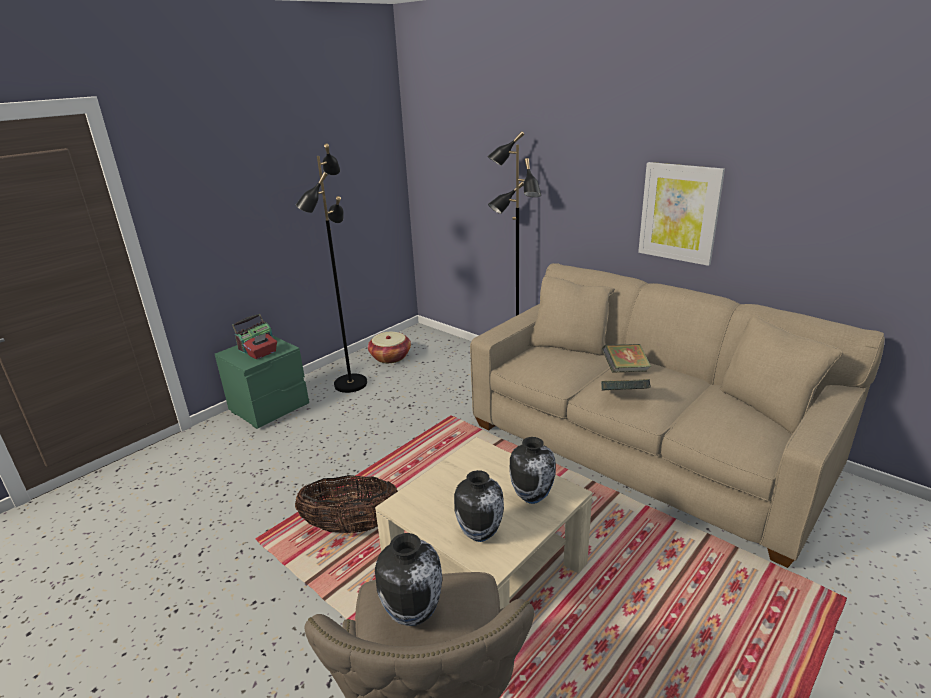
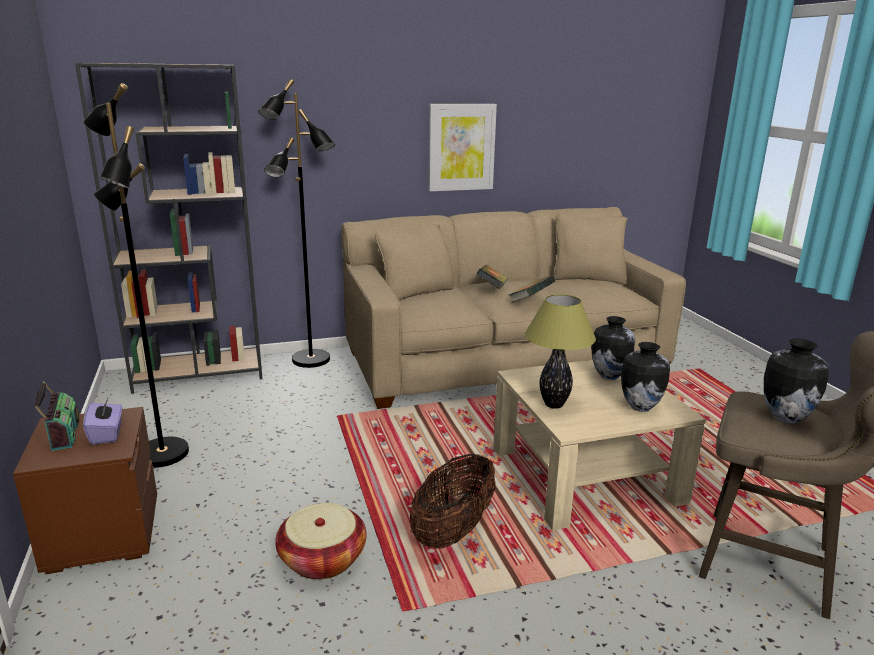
camera: 60 degrees left, 5 degrees down
(262, 354) = (107, 434): red tissue box -> purple tissue box
(268, 407) = (100, 534): green nightstand -> brown nightstand
(390, 357) = (150, 410): basket -> basket (322, 559)
(438, 483) = (553, 404): none -> table lamp
(448, 347) = (199, 374): none -> bookcase

